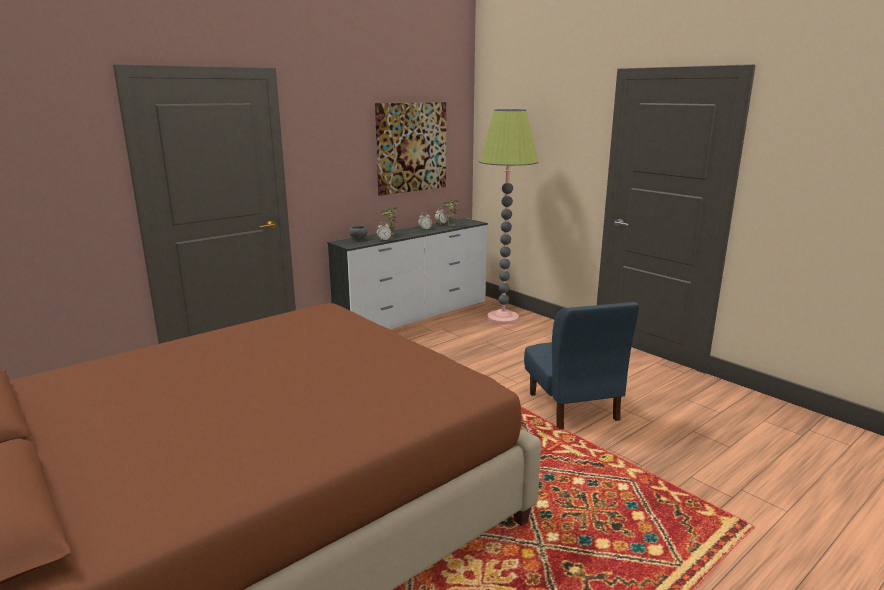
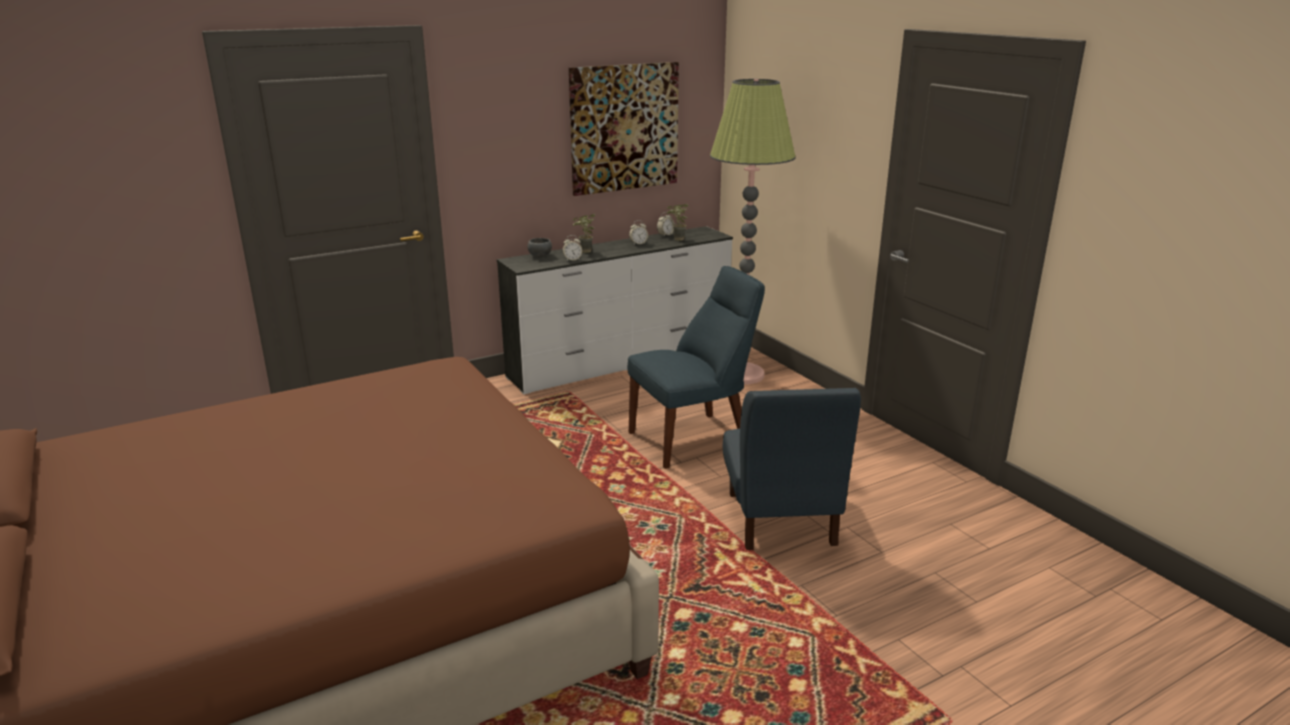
camera: 10 degrees right, 5 degrees up
(488, 360) = (693, 438): none -> blue chair

